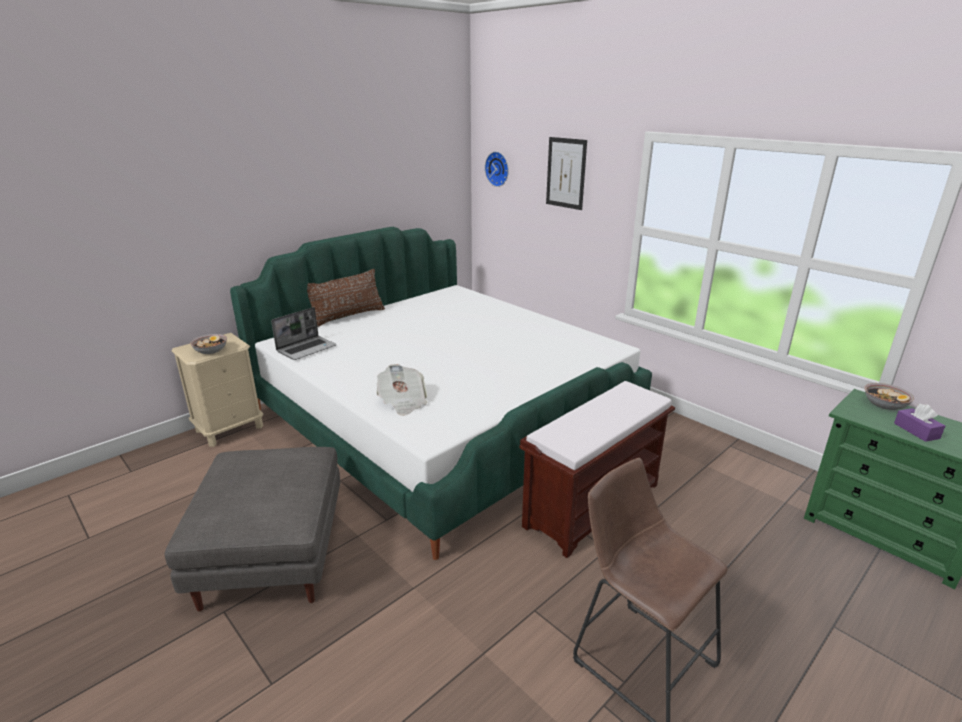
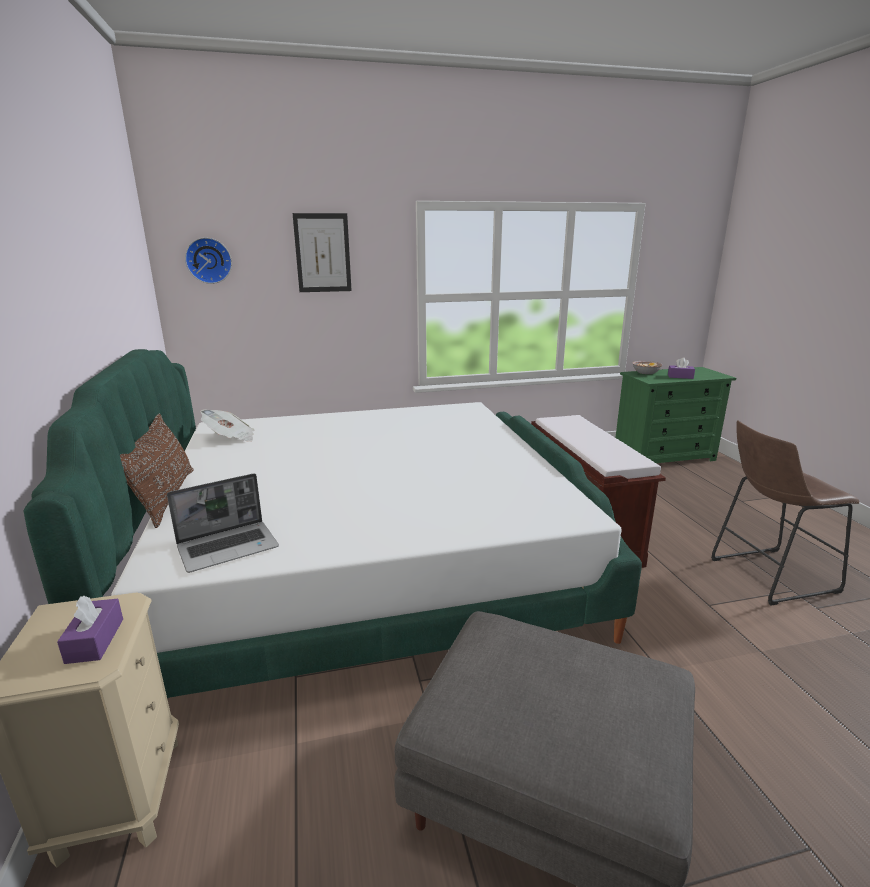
camera: 60 degrees left, 5 degrees down
(211, 351) = (95, 640): bowl -> purple tissue box
(307, 349) = (229, 547): laptop -> laptop turned 75 degrees clockwise
(403, 402) = (483, 512): newspaper -> newspaper (231, 438)

